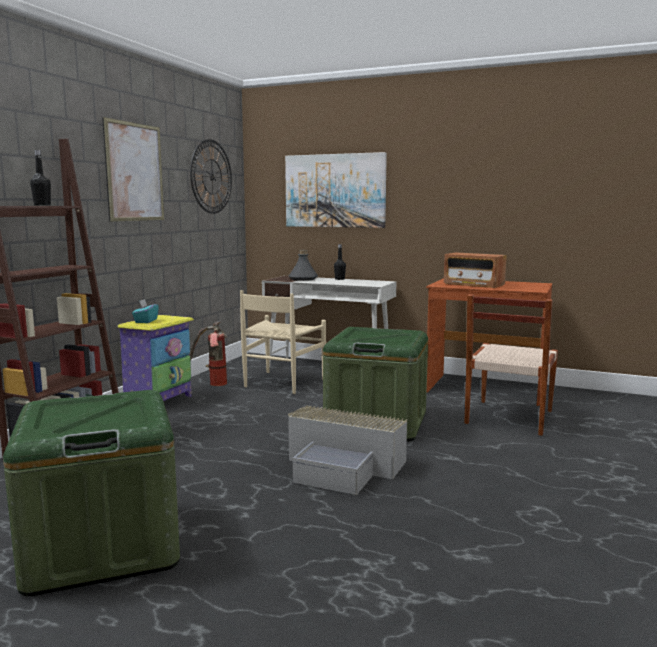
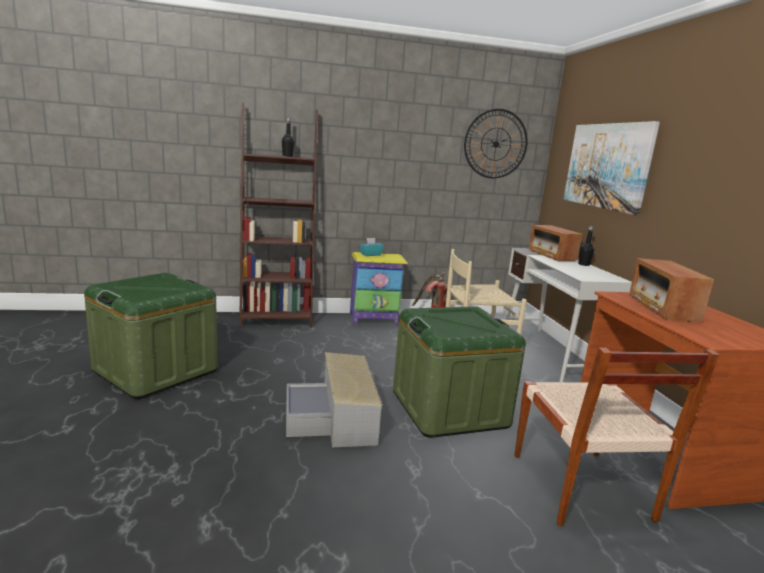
camera: 55 degrees right, 5 degrees up
(134, 172) = (393, 136): picture -> none
(303, 279) = (551, 255): grey bottle -> radio
(508, 418) = (581, 489): chair -> chair turned 90 degrees counterclockwise

